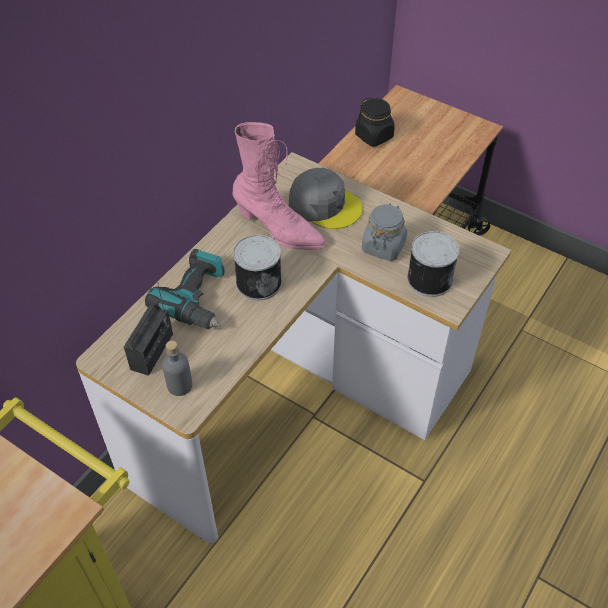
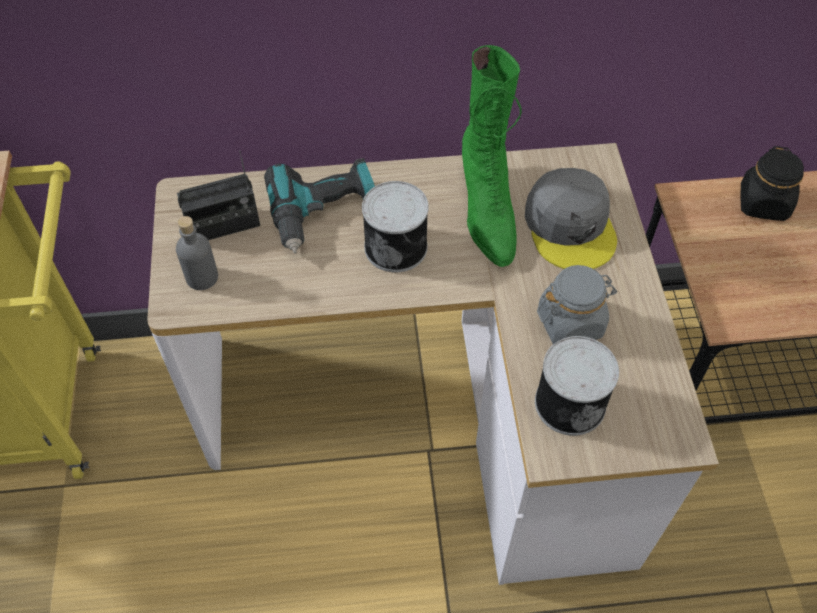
camera: 50 degrees right, 5 degrees up
(278, 230) = (487, 212): pink boot -> green boot

